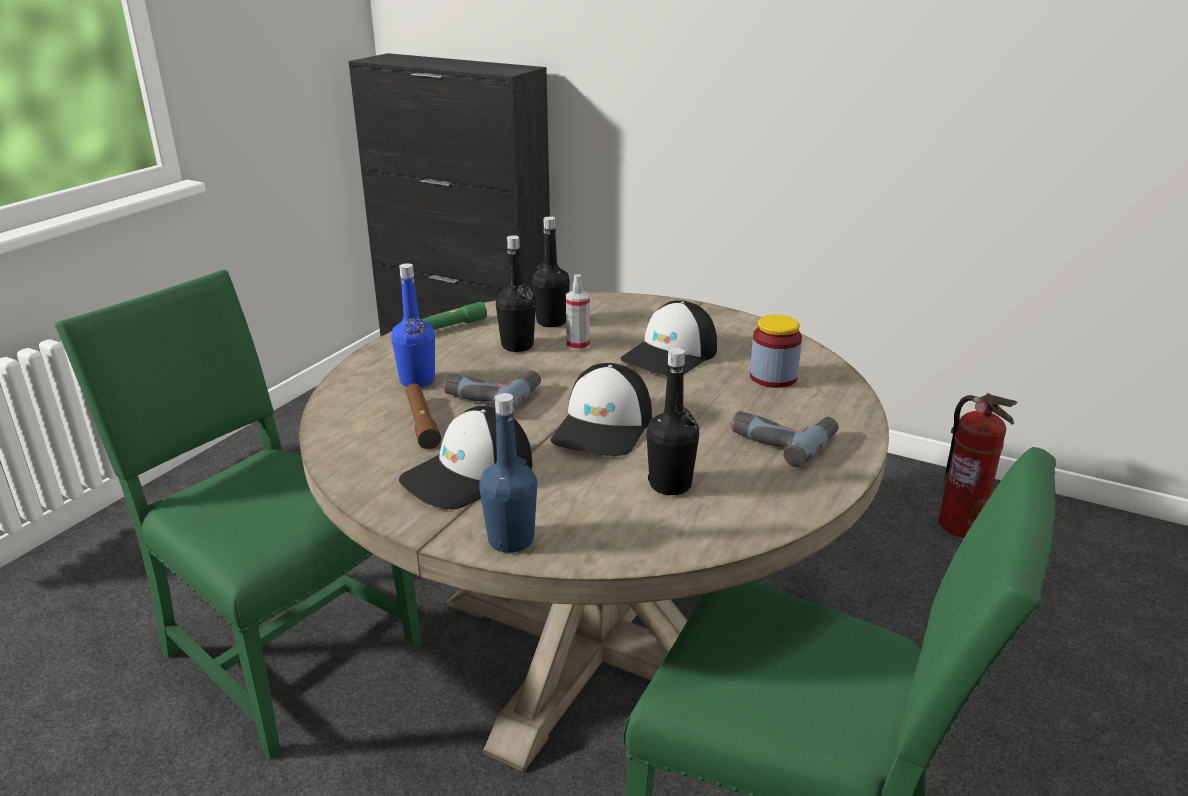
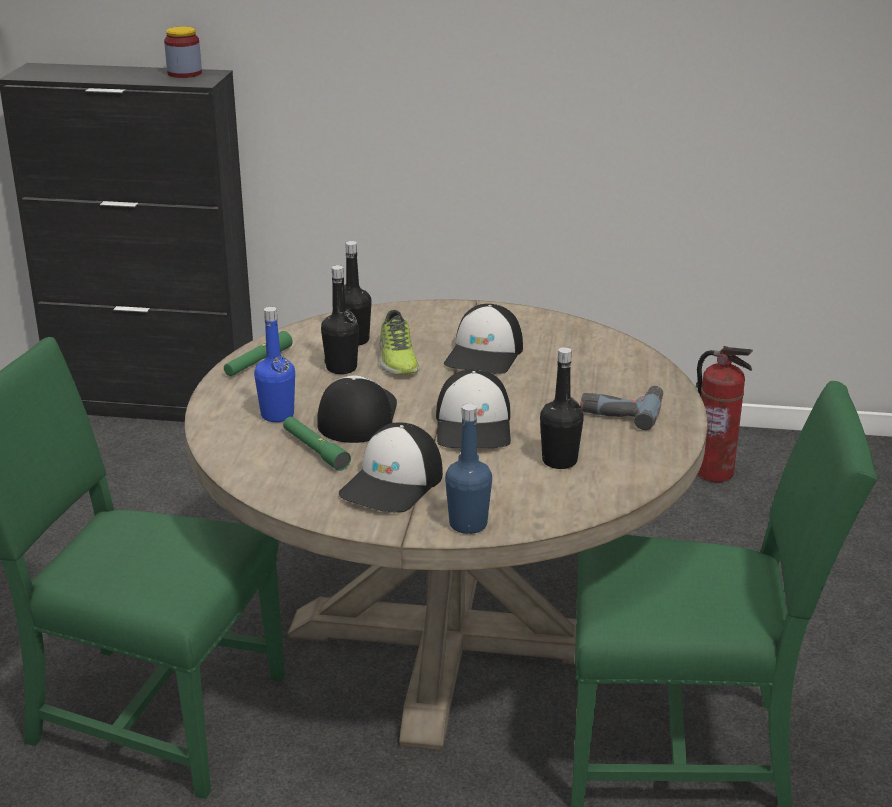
camera: 20 degrees left, 0 degrees up
(422, 423) = (315, 450): brown flashlight -> green flashlight
(492, 395) = (356, 416): power drill -> cap
(578, 346) = (396, 359): spray bottle -> shoe
(773, 377) = (583, 360): jar -> jar (184, 73)

